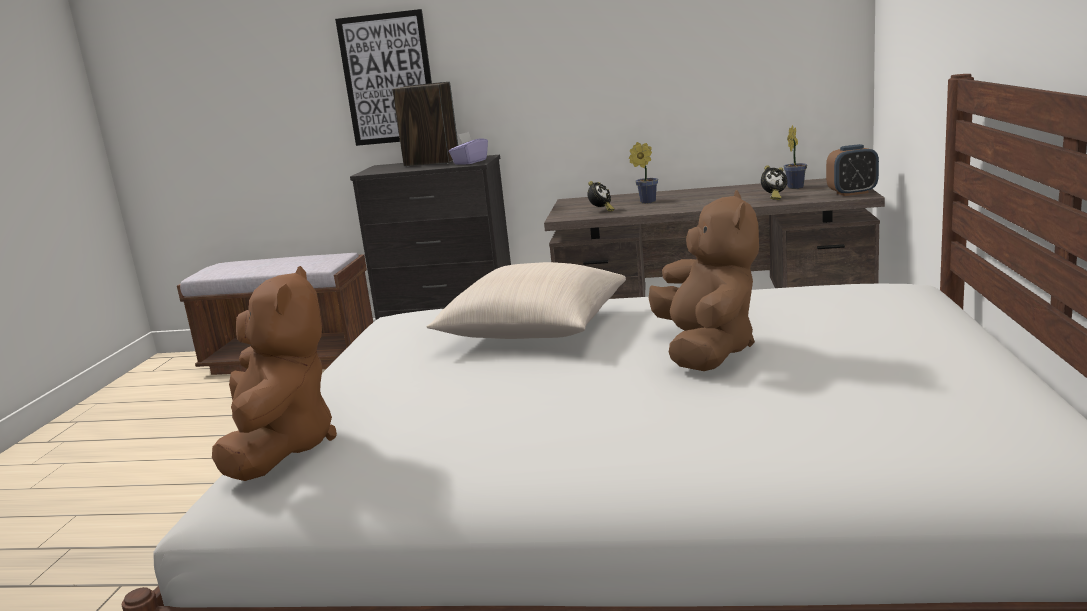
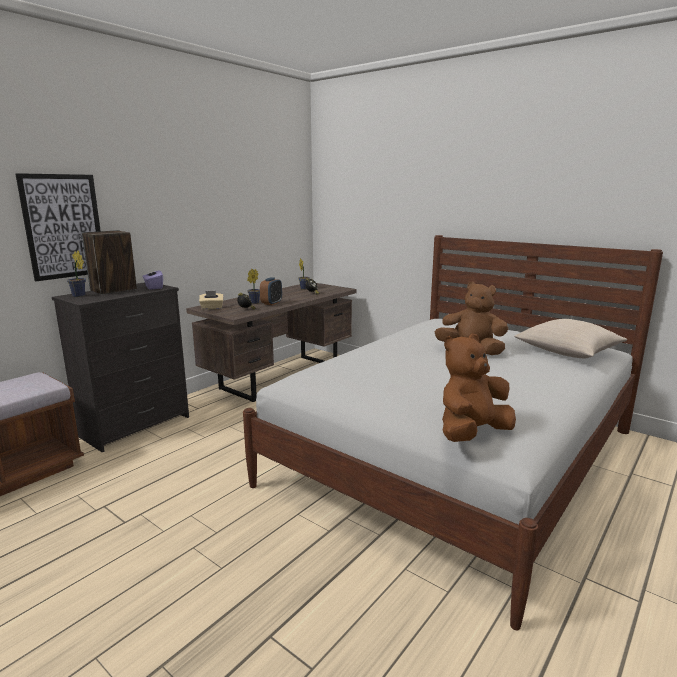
camera: 60 degrees left, 0 degrees up
(281, 448) = (472, 433): brown plush toy -> brown plush toy turned 60 degrees counterclockwise
(388, 166) = (79, 296): none -> potted plant
(535, 329) = (393, 362): beige pillow -> beige pillow (568, 352)
(579, 202) = (212, 308): none -> beige tissue box
(852, 193) = (338, 288): alarm clock -> alarm clock (271, 303)

